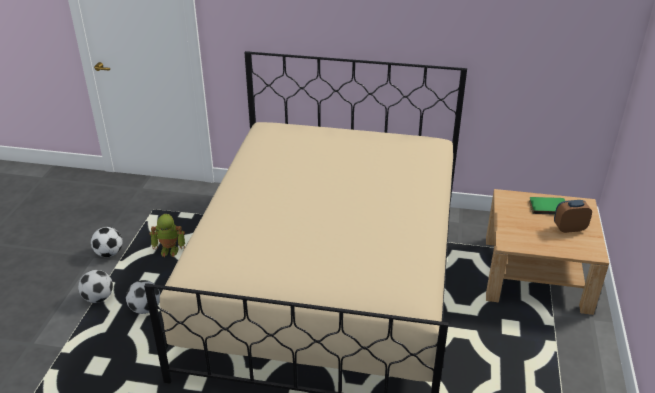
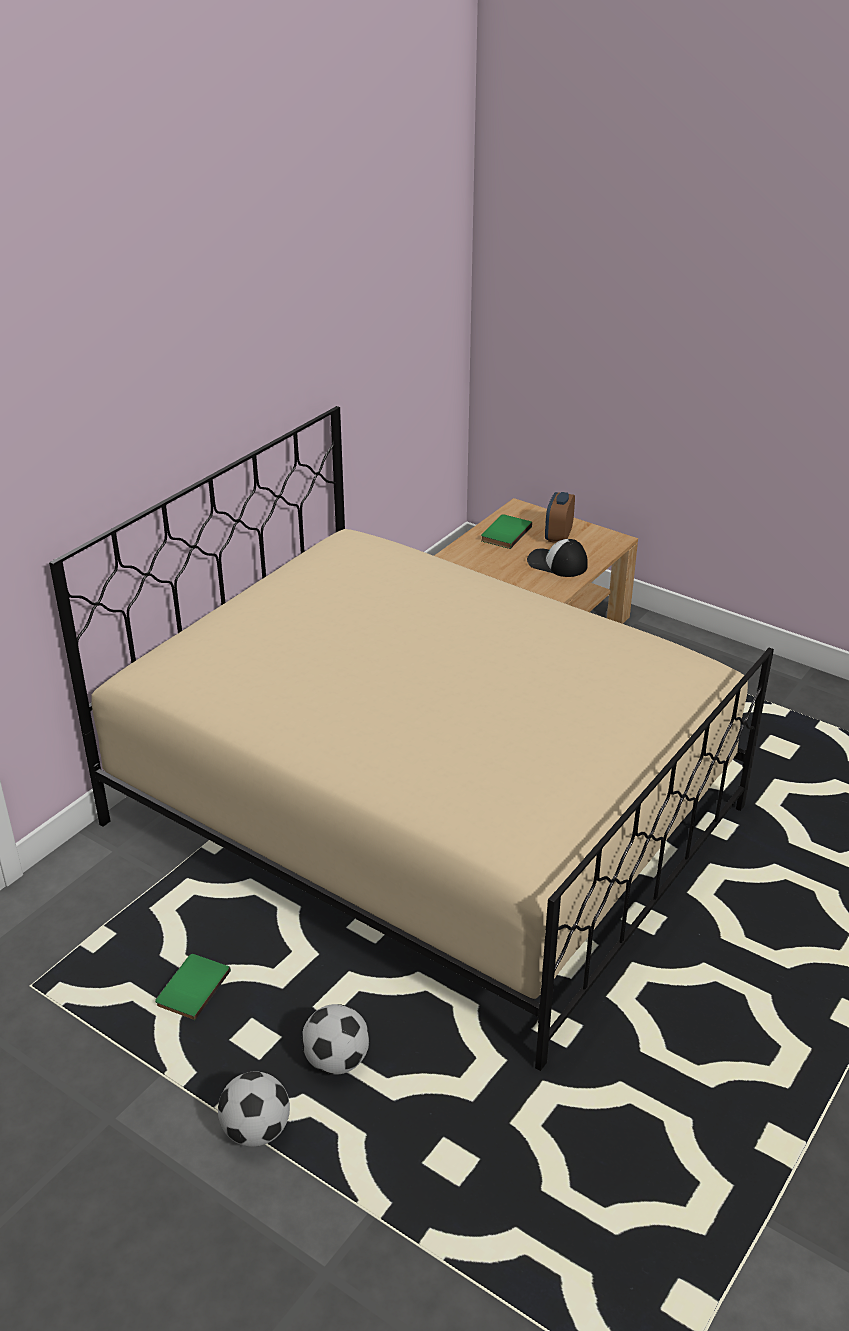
camera: 65 degrees left, 0 degrees up
(109, 253) = (123, 1088): football -> none
(170, 251) = (191, 988): toy robot -> green book
(536, 236) = (557, 563): none -> cap

